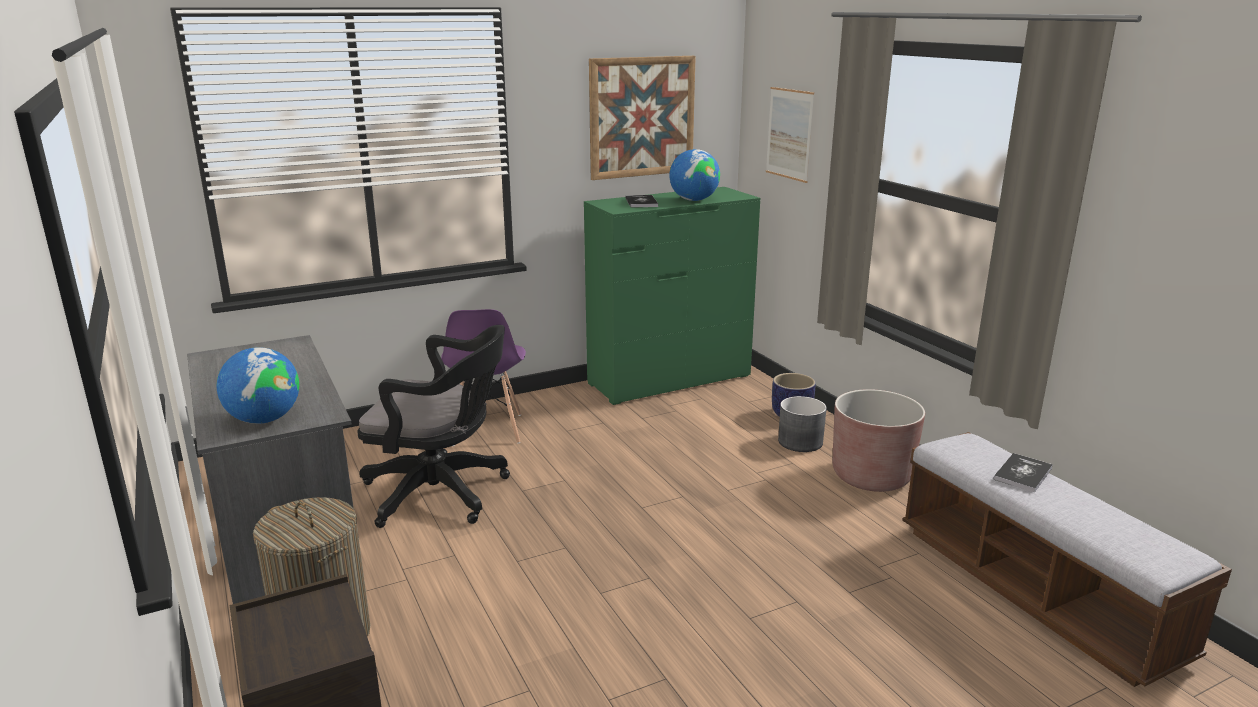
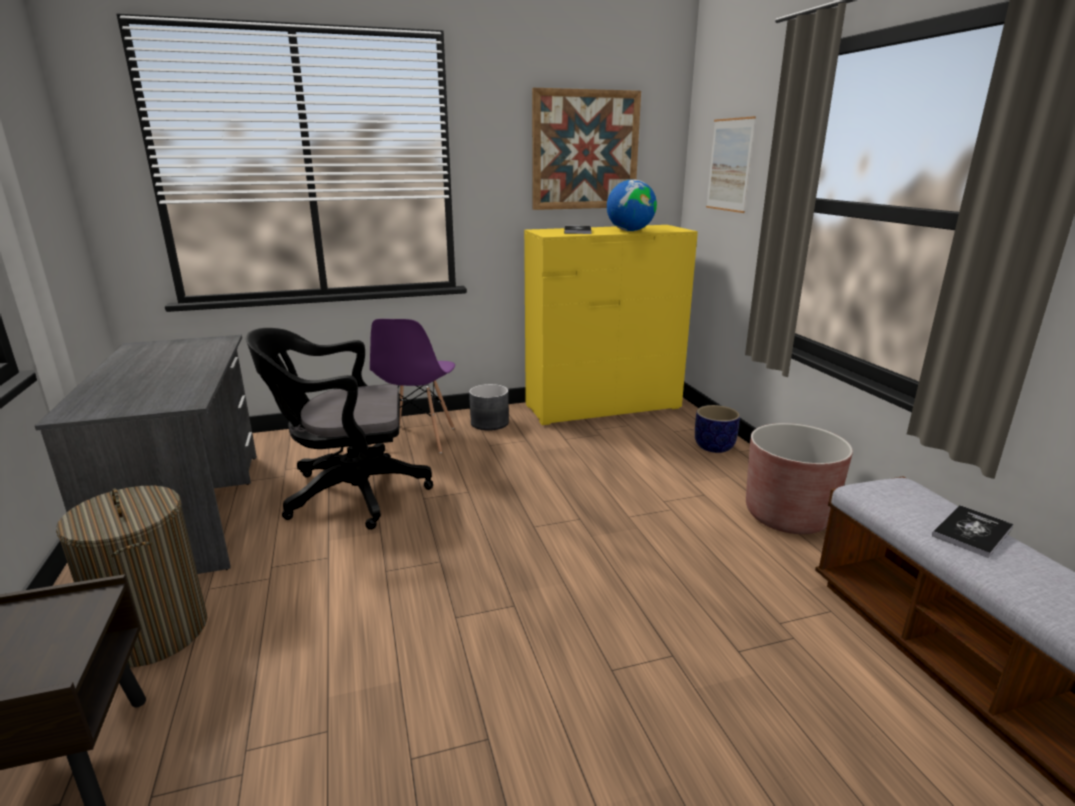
camera: 10 degrees right, 0 degrees up
(264, 419) = (125, 402): globe -> none
(443, 493) = (348, 494): black office chair -> black office chair turned 150 degrees clockwise
(669, 380) = (602, 407): green dresser -> yellow dresser
(800, 442) = (718, 474): grey planter -> grey planter (490, 423)

